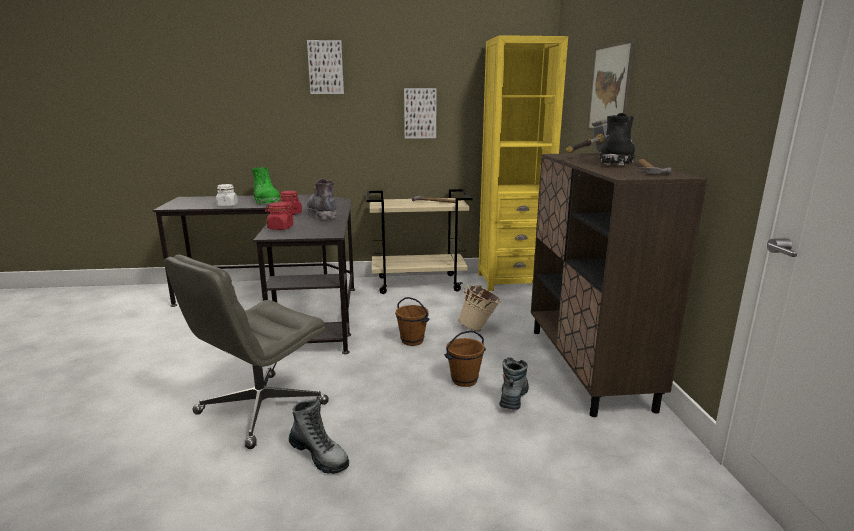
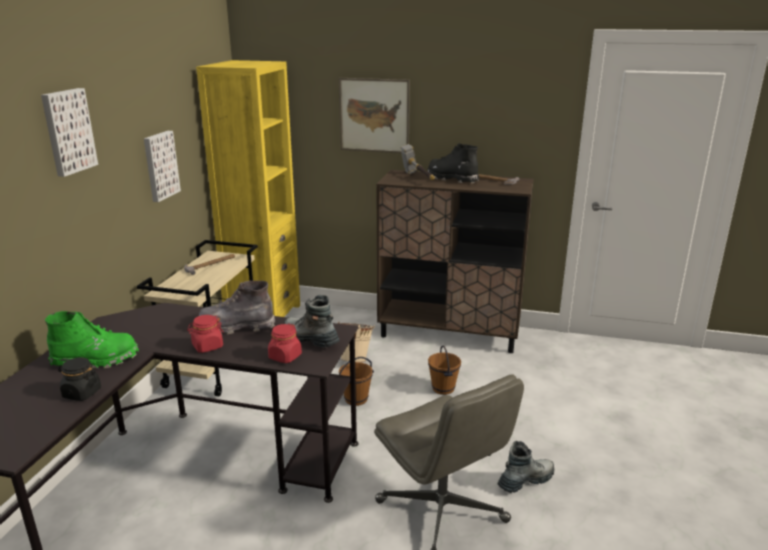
camera: 70 degrees left, 5 degrees up
(227, 205) = (82, 393): white jar -> black jar
(513, 396) = (476, 374): boot -> boot (310, 339)

